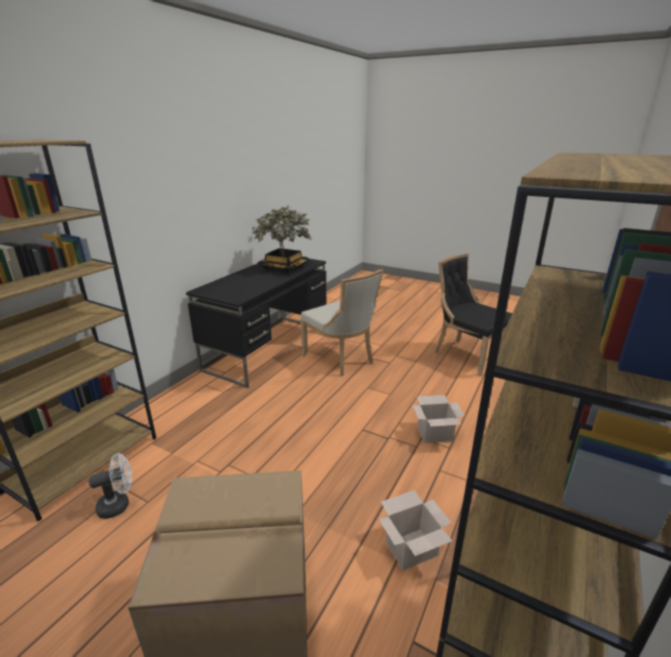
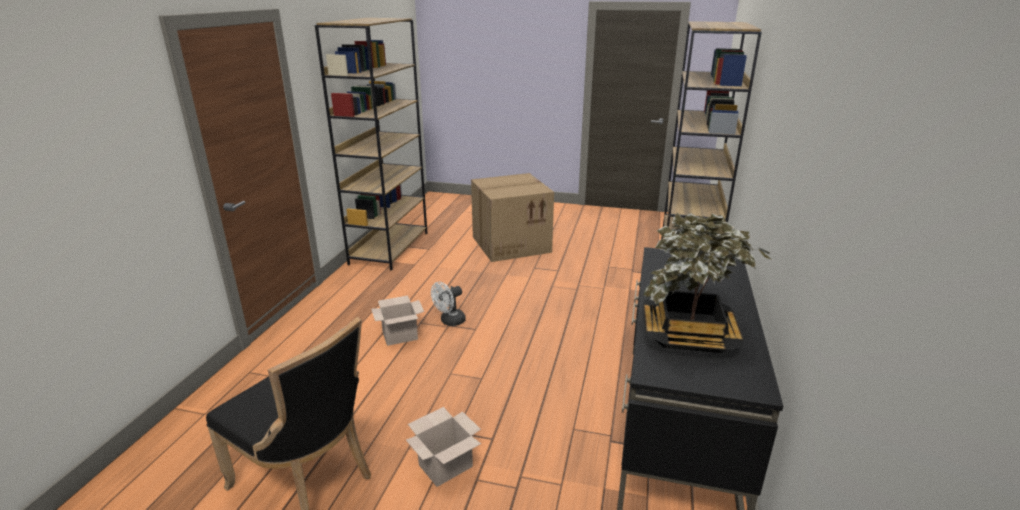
camera: 165 degrees right, 0 degrees up
(119, 505) = (624, 263): white fan -> white fan (449, 321)
(341, 359) = (540, 425): beige chair -> none
(411, 550) = (428, 271): cardboard box -> cardboard box (446, 465)

